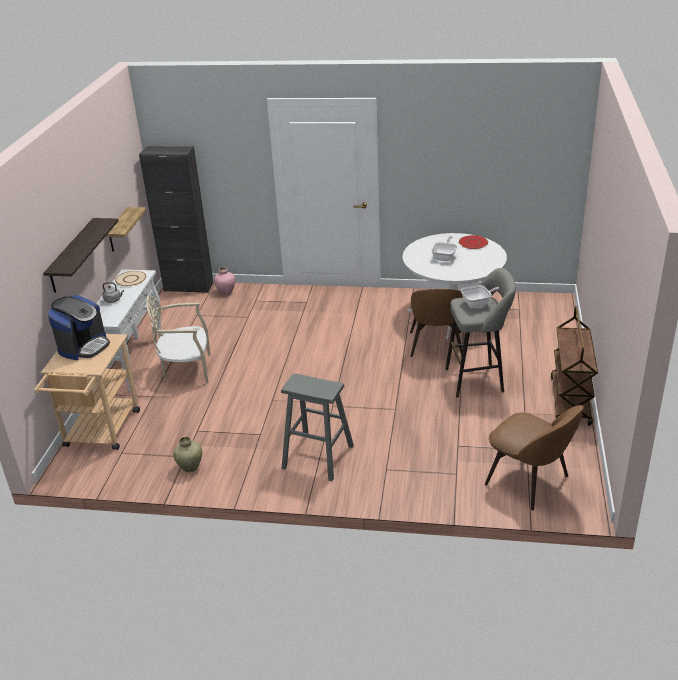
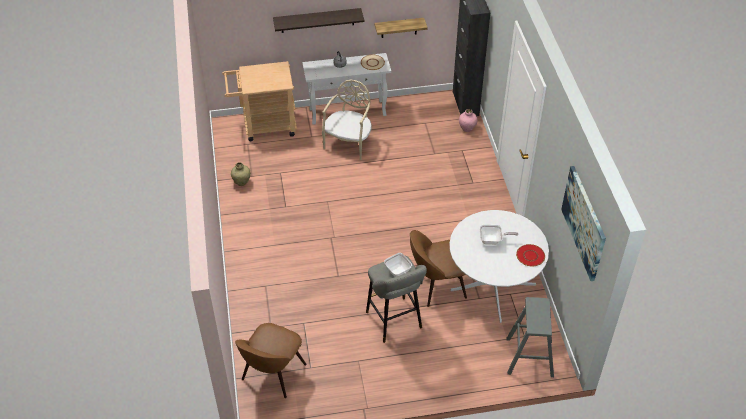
camera: 70 degrees right, 15 degrees up
(84, 346) = (271, 74): coffee machine -> none
(186, 370) = (349, 143): beige chair -> beige chair turned 45 degrees clockwise
(318, 457) = (269, 245): grey stool -> grey stool (529, 357)
(526, 140) = (584, 222): none -> picture
(570, 402) = (384, 391): brown cart -> none

